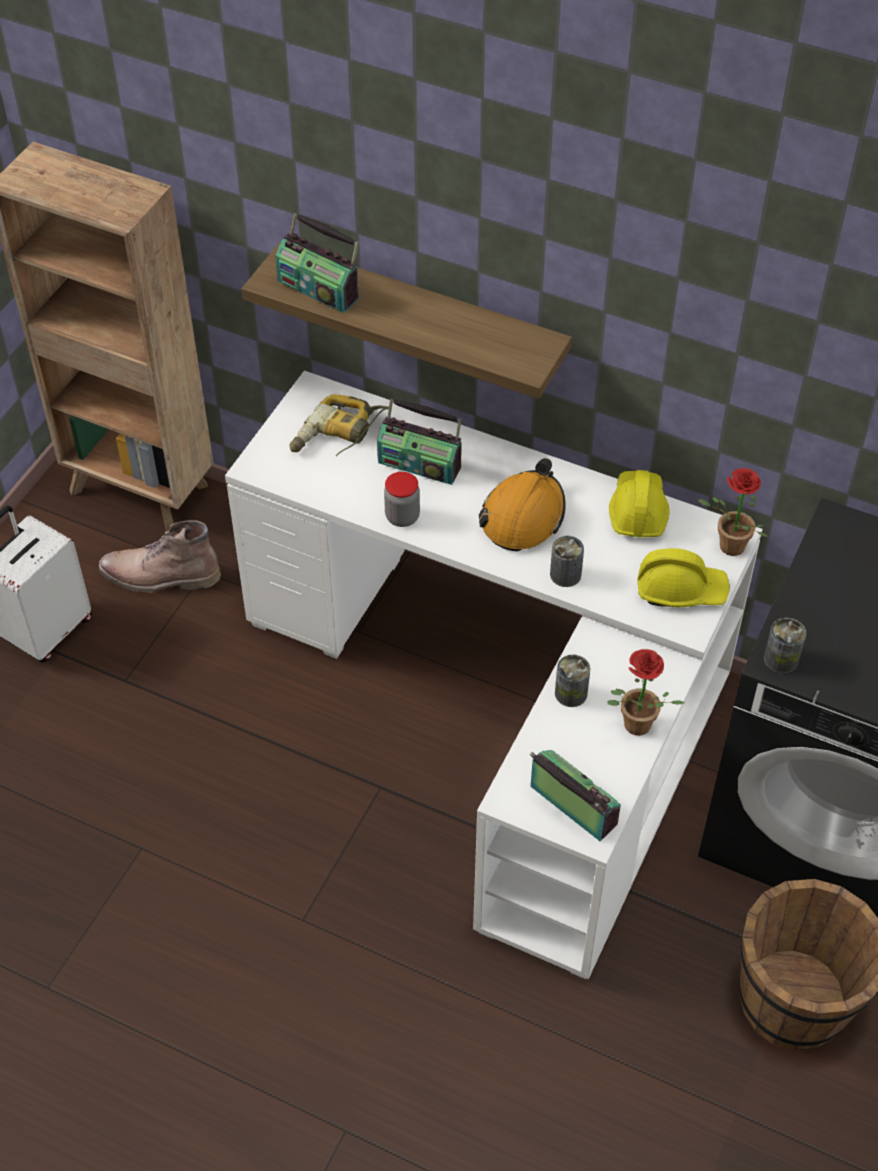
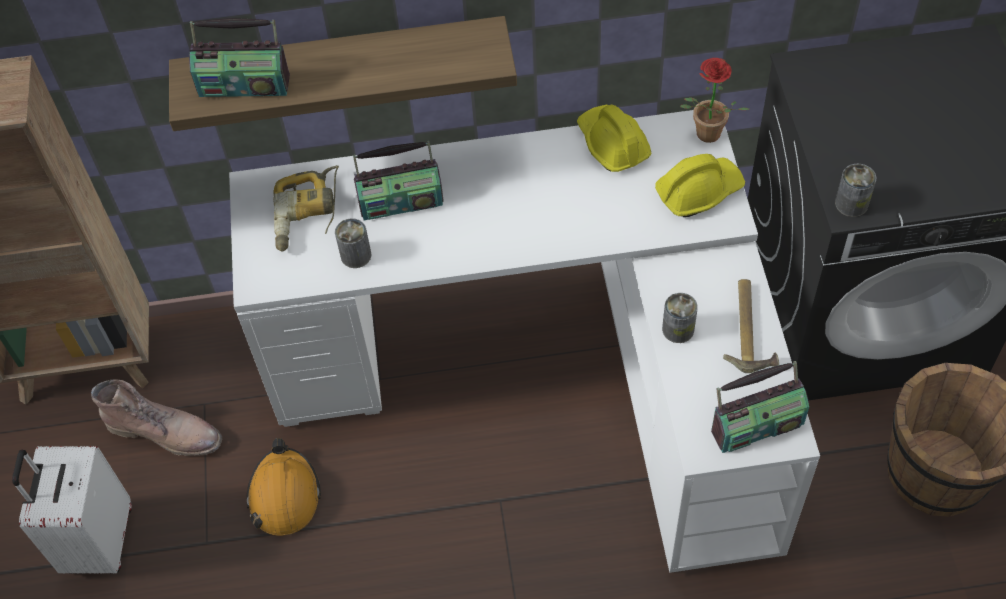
camera: 30 degrees left, 5 degrees up
(159, 576) = (166, 431): brown boot -> brown boot turned 135 degrees counterclockwise
(402, 517) = (423, 256): jar -> none
(523, 516) = (524, 200): orange hard hat -> orange hard hat (284, 495)
(565, 574) = (599, 230): can -> can (356, 255)
(571, 807) = (756, 425): radio -> radio turned 150 degrees clockwise
(634, 729) = (750, 329): potted plant -> hammer

